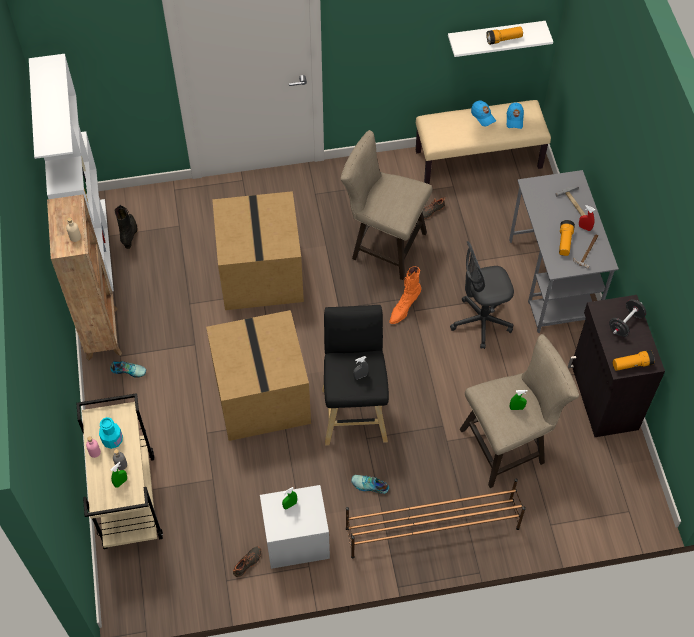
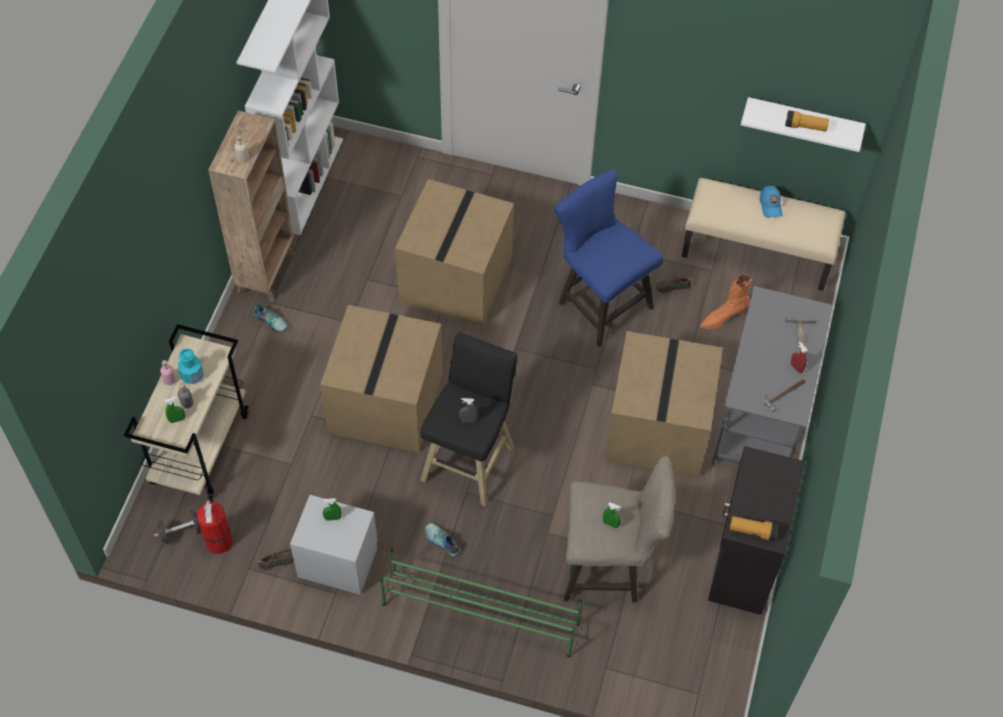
camera: 25 degrees right, 0 degrees up
(130, 234) = (348, 184): black boot -> none
(188, 569) = (219, 540): none -> fire extinguisher
(383, 245) = (600, 302): beige stool -> blue stool
(404, 308) = (583, 377): orange boot -> orange boot (723, 318)
(431, 528) = (479, 613): brown shoe rack -> green shoe rack
(481, 322) = (656, 426): grey office chair -> cardboard box
(514, 119) = (804, 222): blue cap -> none
(564, 242) = (764, 373): flashlight -> none
(625, 323) = (772, 486): black dumbbell -> black dumbbell (181, 532)

